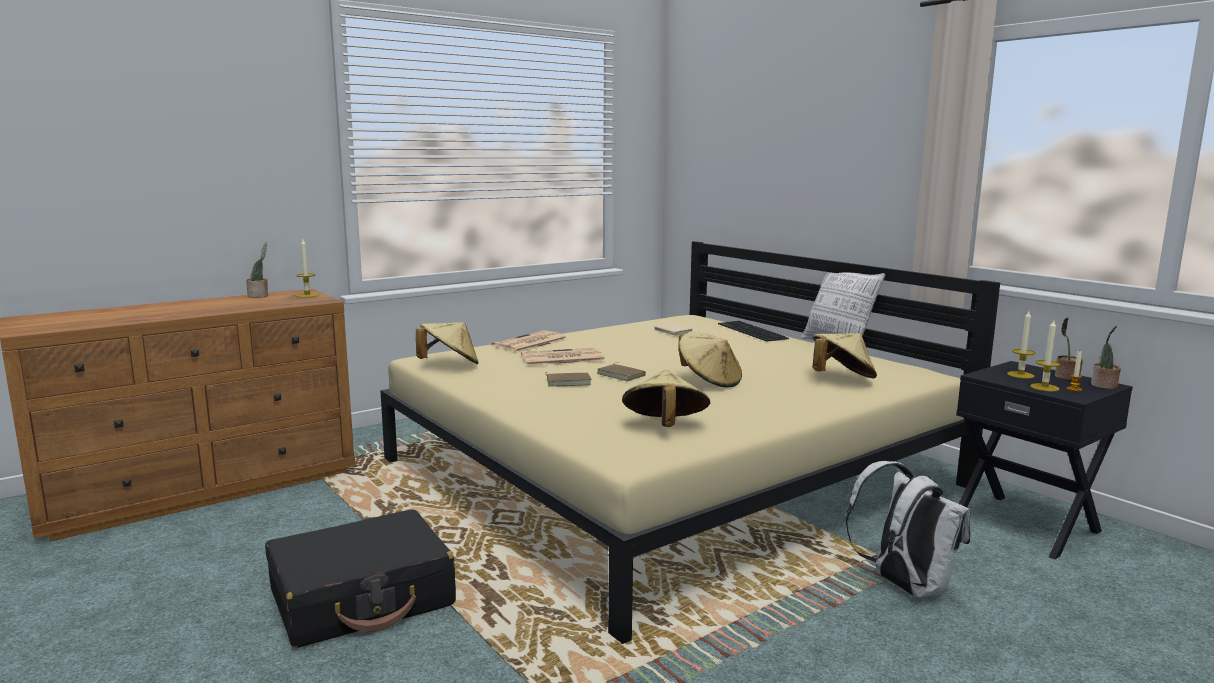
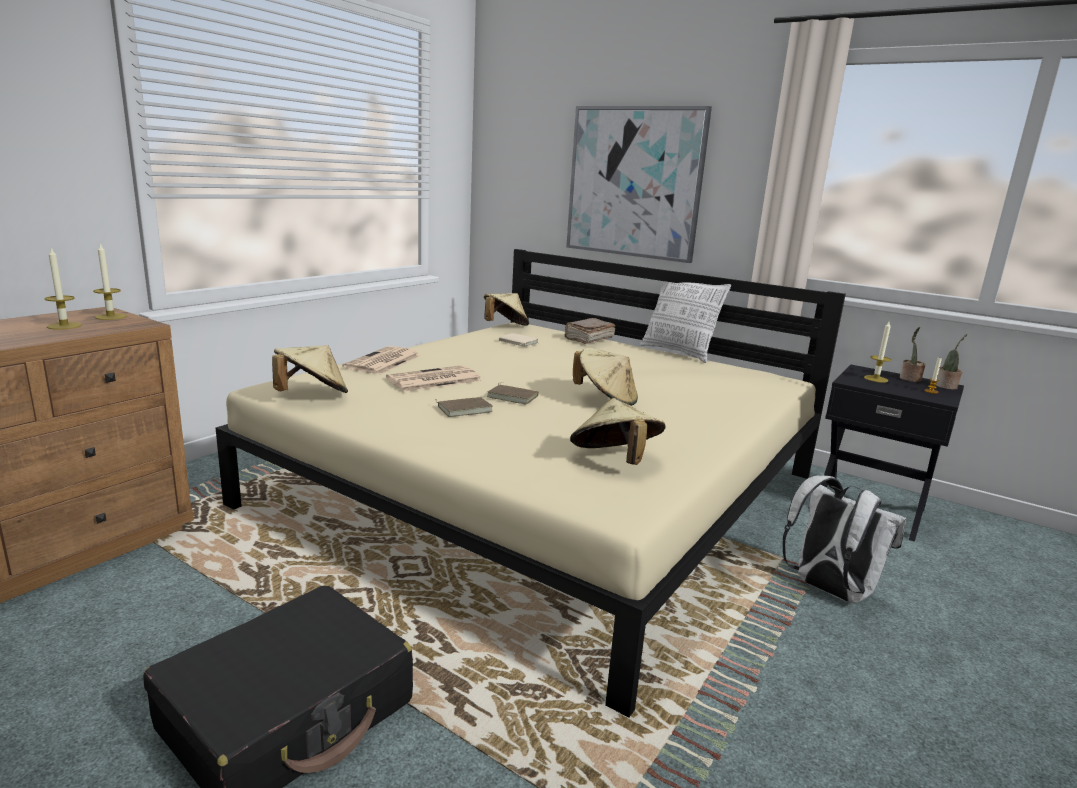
camera: 20 degrees left, 5 degrees up
(259, 296) = (40, 319): potted plant -> none
(750, 331) = (588, 339): keyboard -> brown book
(805, 171) = (634, 183): none -> picture
(841, 378) = (721, 388): beige hat -> beige hat (505, 326)
(1044, 387) = (908, 391): candle -> candle (64, 326)

